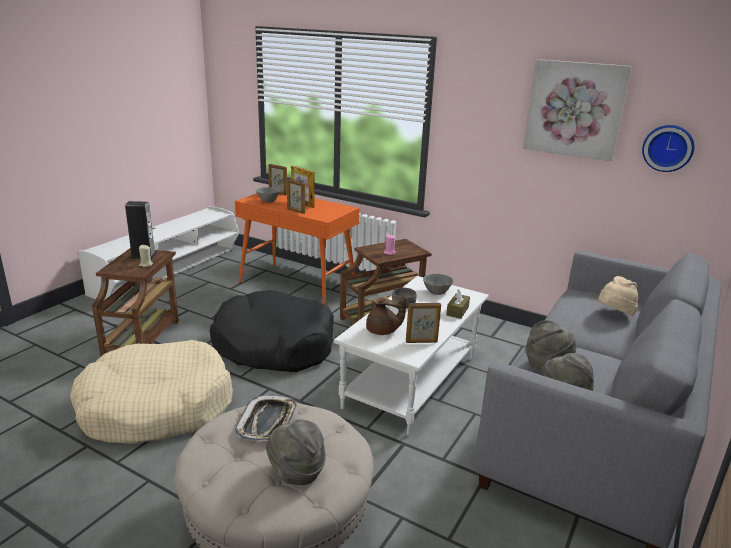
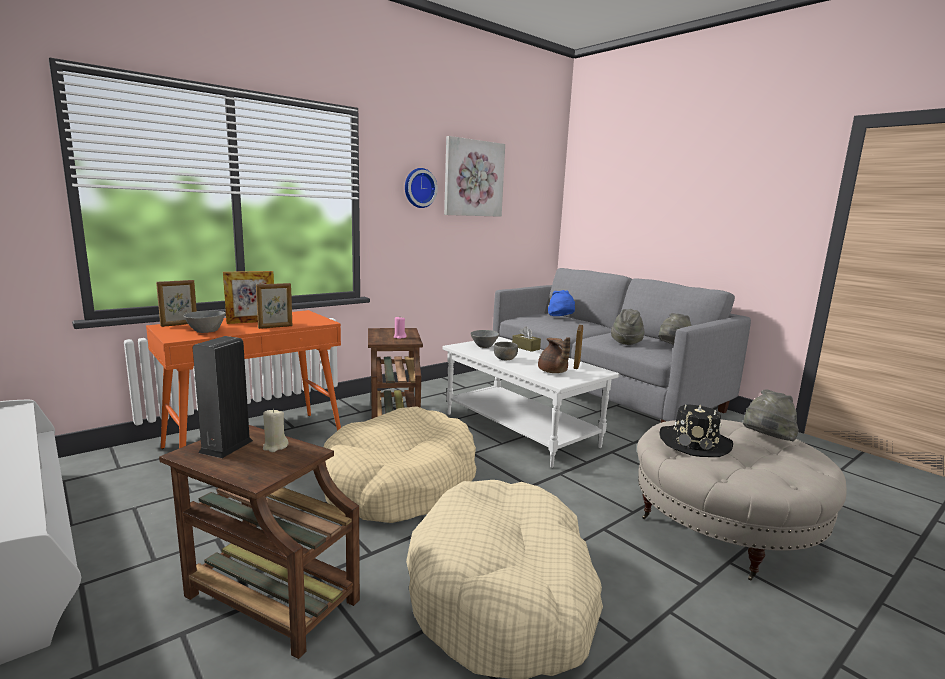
camera: 70 degrees left, 10 degrees down
(267, 422) = (695, 443): tray -> black hat
(274, 345) = (400, 483): black dog bed -> beige dog bed
(383, 331) = (553, 372): brown teapot -> brown teapot turned 120 degrees clockwise
(614, 315) = (561, 318): beige hat -> blue hat
(668, 148) = (524, 202): wall clock -> wall clock (419, 188)

